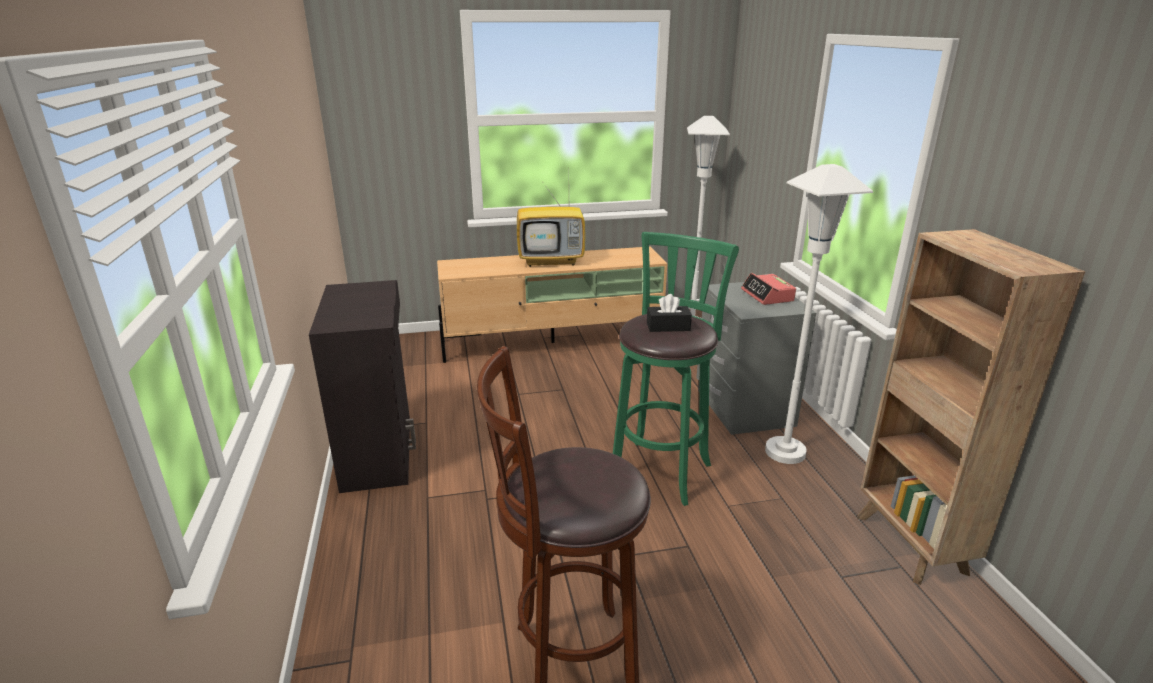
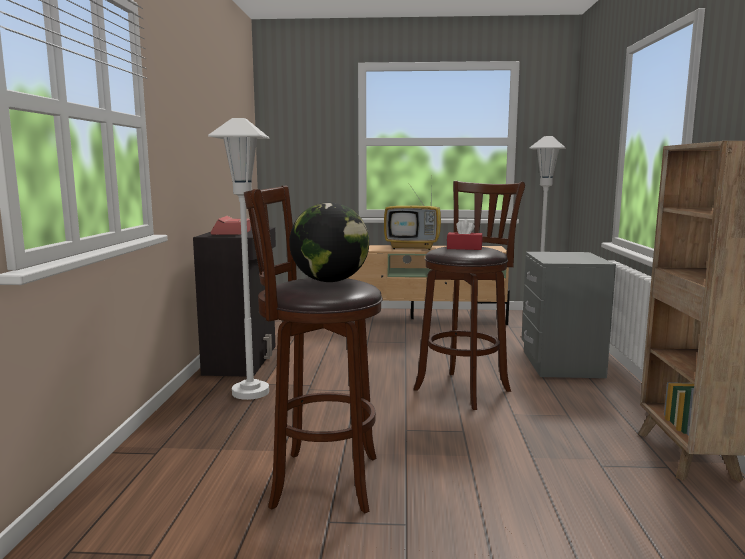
camera: 15 degrees right, 15 degrees down
(583, 474) = (330, 281): none -> globe
(661, 468) = (465, 389): green stool -> brown stool
(668, 327) = (464, 248): black tissue box -> red tissue box
(767, 296) = (577, 256): alarm clock -> alarm clock (231, 233)
(785, 452) = (586, 391): white floor lamp -> white floor lamp (250, 392)

